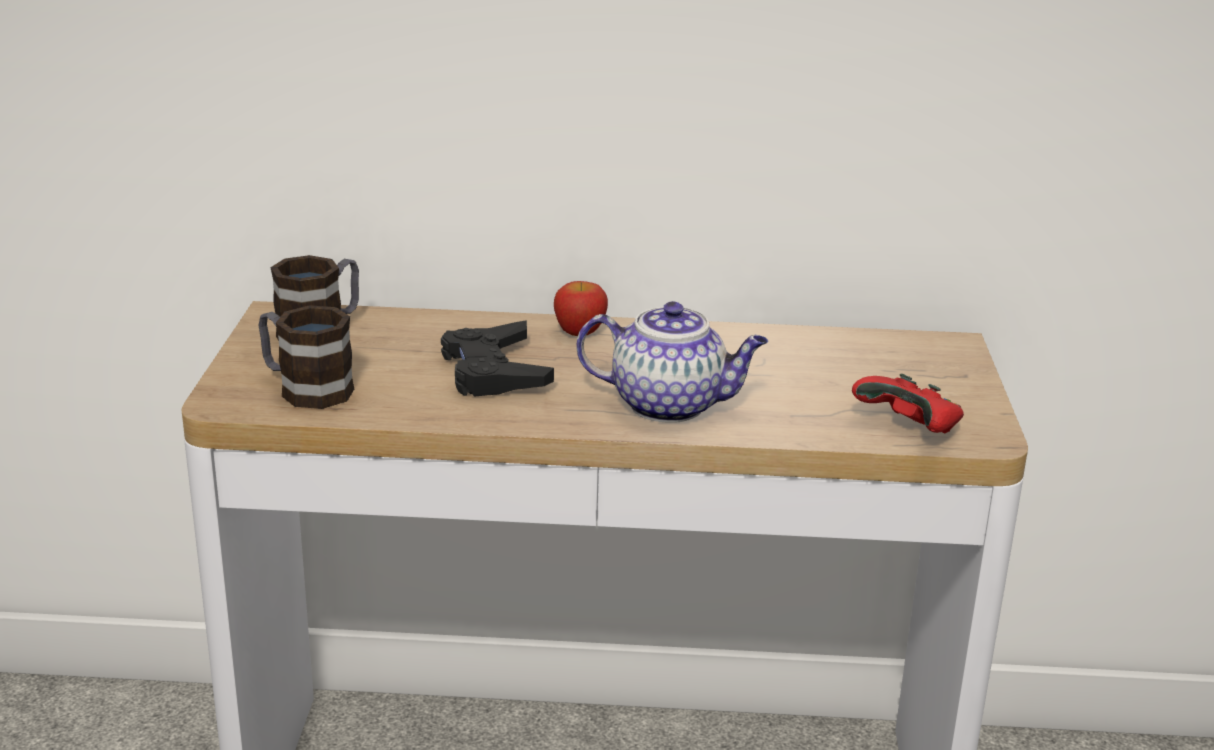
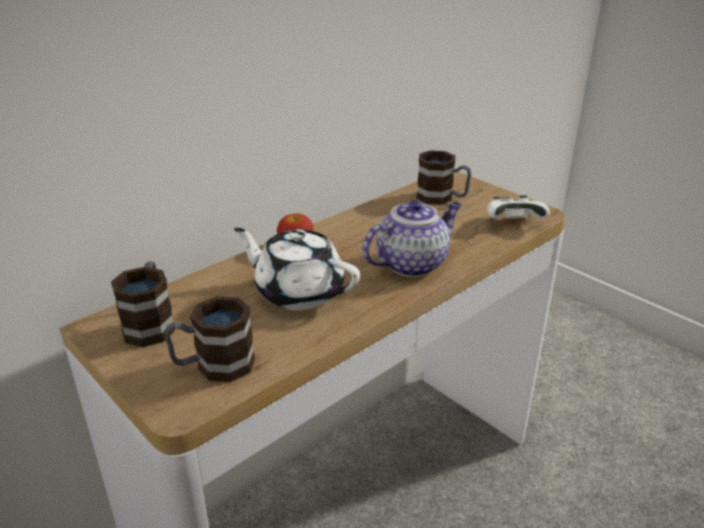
camera: 45 degrees left, 5 degrees up
(494, 371) = (298, 292): black game controller -> white teapot
(877, 361) = (442, 198): none -> mug
(910, 429) = (513, 223): red game controller -> white game controller

